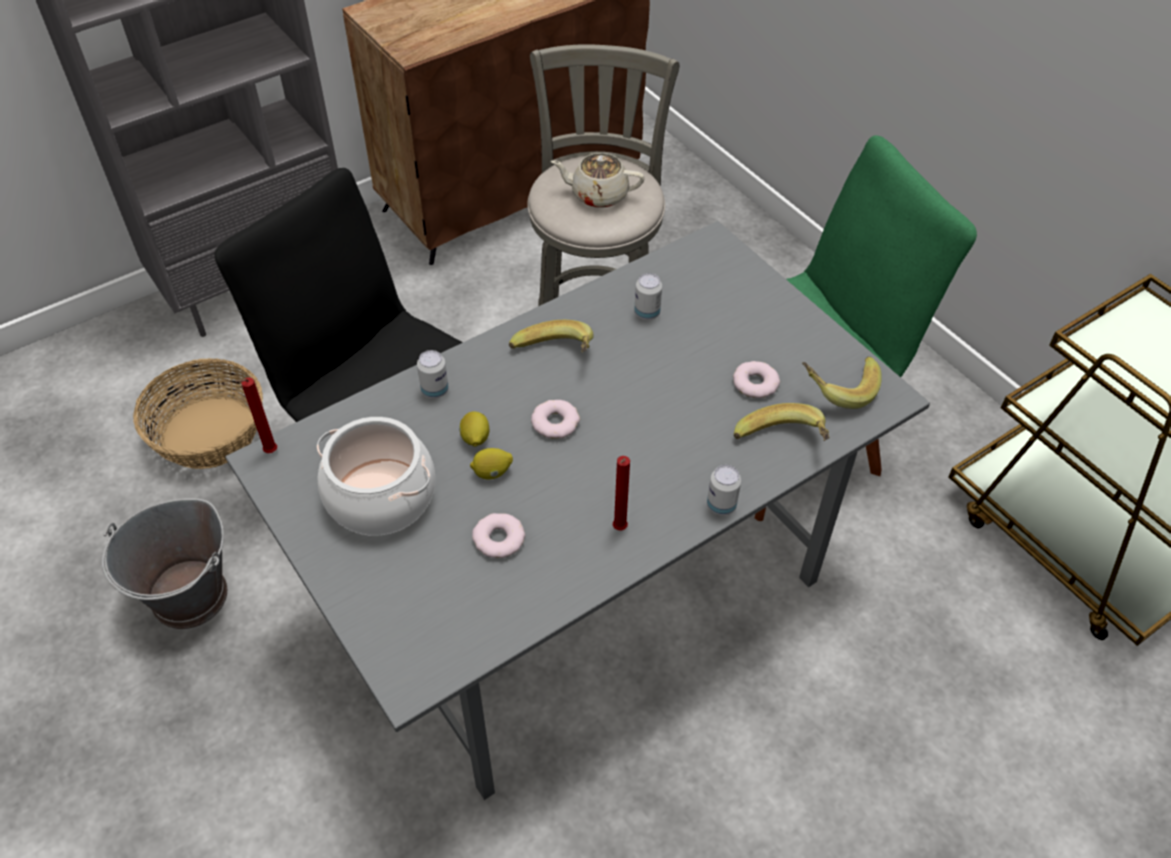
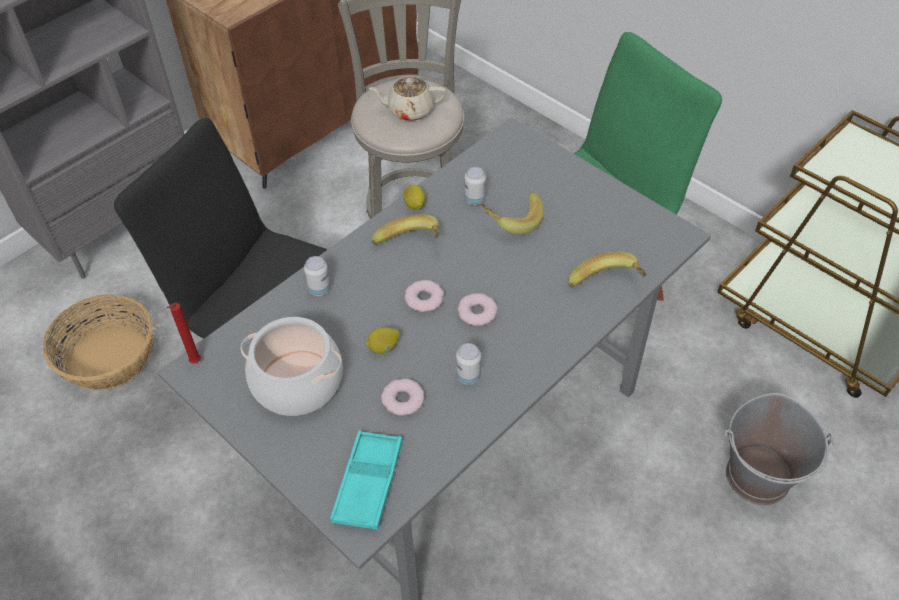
camera: 10 degrees left, 0 degrees up
(190, 597) = (126, 497): grey bucket -> grey bucket (759, 477)
(432, 631) = (368, 483): none -> turquoise tray
(475, 439) = (362, 322): lemon -> lemon (414, 205)
(619, 530) = (497, 375): red candle -> none
(721, 505) = (572, 342): can -> can (468, 376)
(755, 383) = (574, 242): donut -> donut (477, 312)
(837, 388) = (638, 235): banana -> banana (511, 220)

